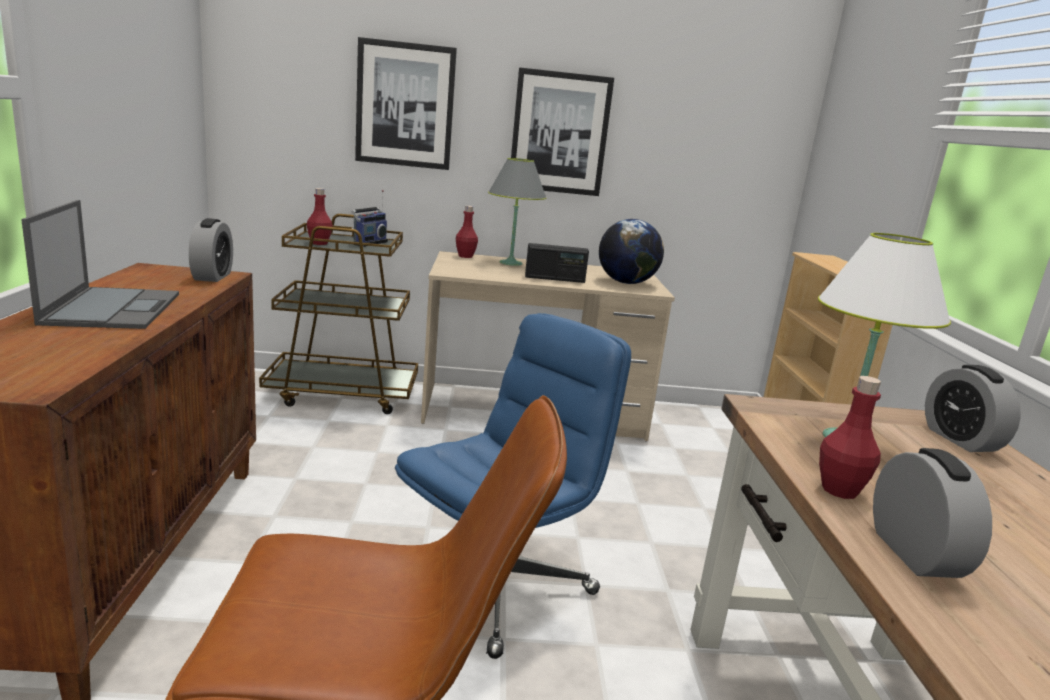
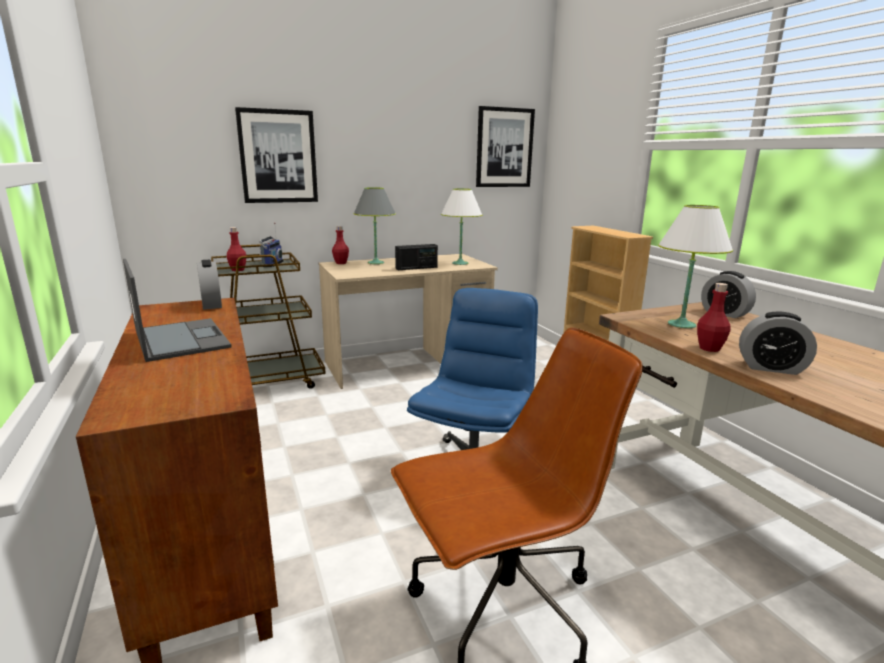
camera: 20 degrees left, 0 degrees up
(559, 133) = (392, 166): picture -> picture (504, 148)
(626, 282) = (460, 263): globe -> white table lamp
(914, 554) = (771, 368): alarm clock -> alarm clock turned 135 degrees clockwise

